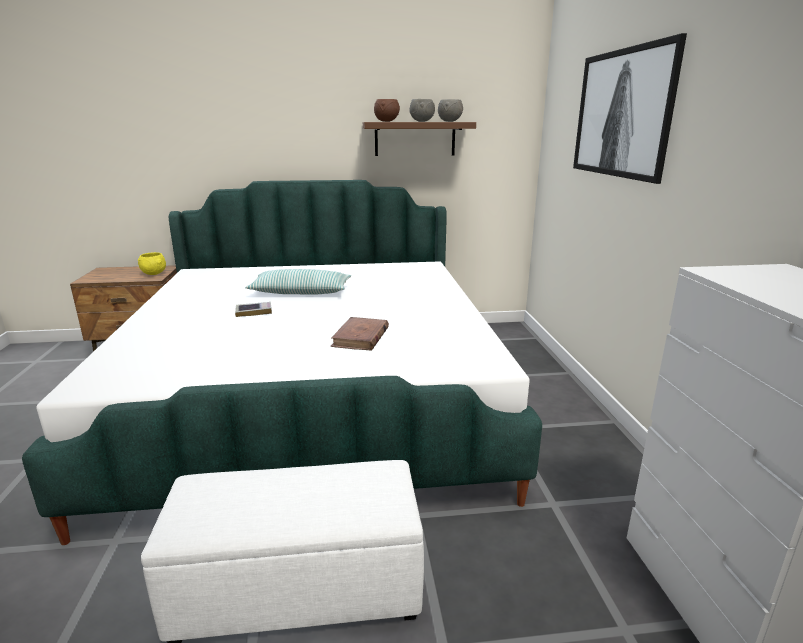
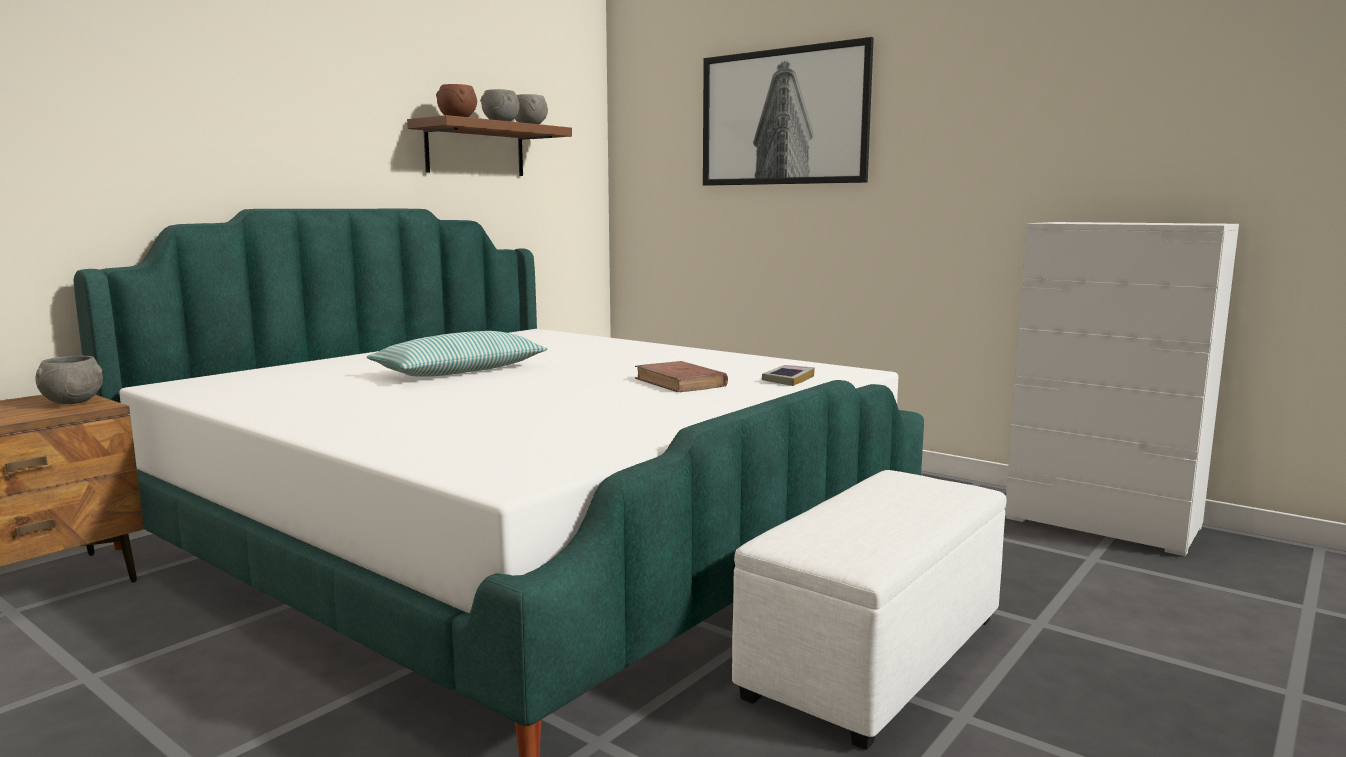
camera: 45 degrees left, 10 degrees down
(154, 274) = (74, 403): yellow bowl -> grey bowl
(254, 312) = (467, 393): book -> book (788, 380)

